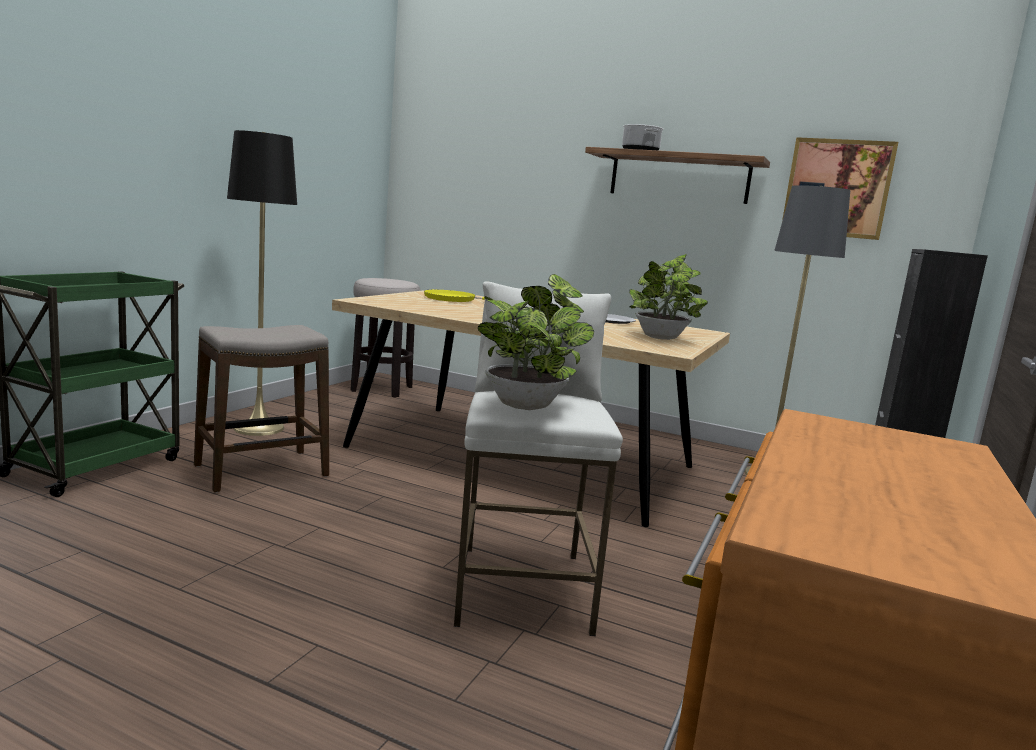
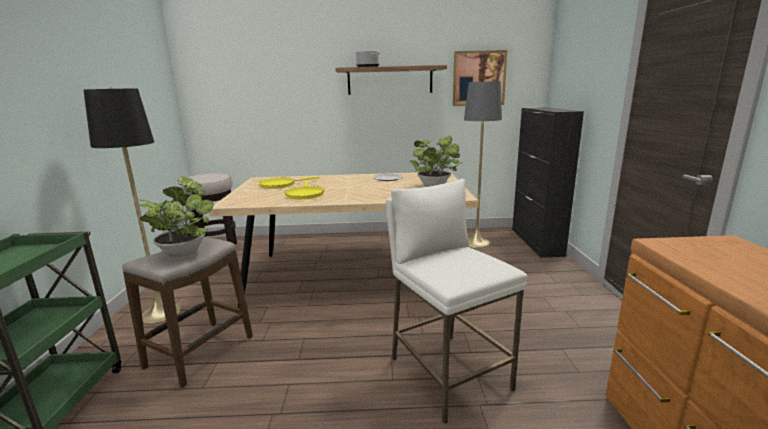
camera: 25 degrees left, 5 degrees up
(464, 311) = (305, 194): none -> yellow frying pan
(527, 404) = (457, 268): potted plant -> potted plant (184, 251)

